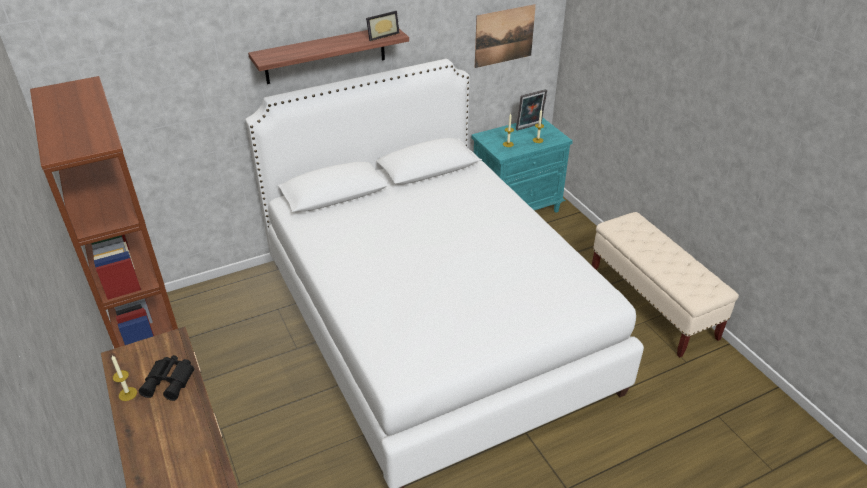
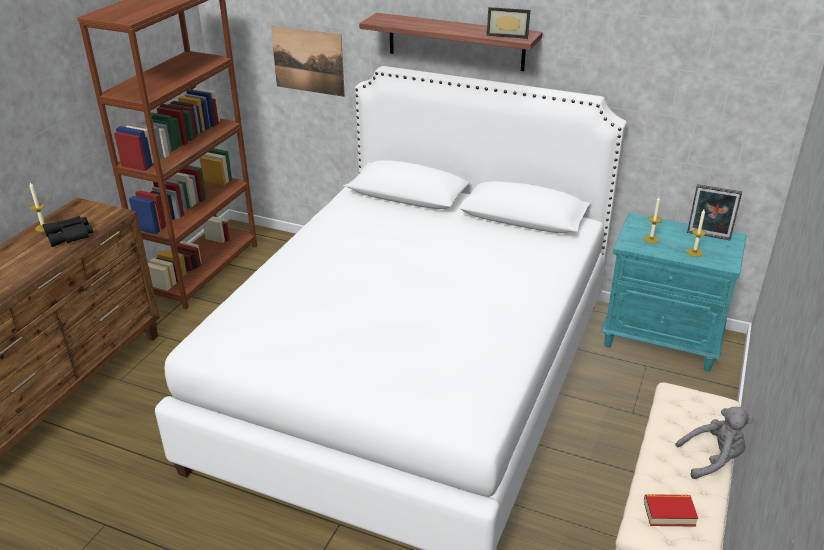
camera: 50 degrees right, 5 degrees down
(504, 36) = (700, 96): picture -> picture (308, 61)
(670, 246) = (713, 459): none -> grey plush toy
(694, 283) = (669, 513): none -> book

